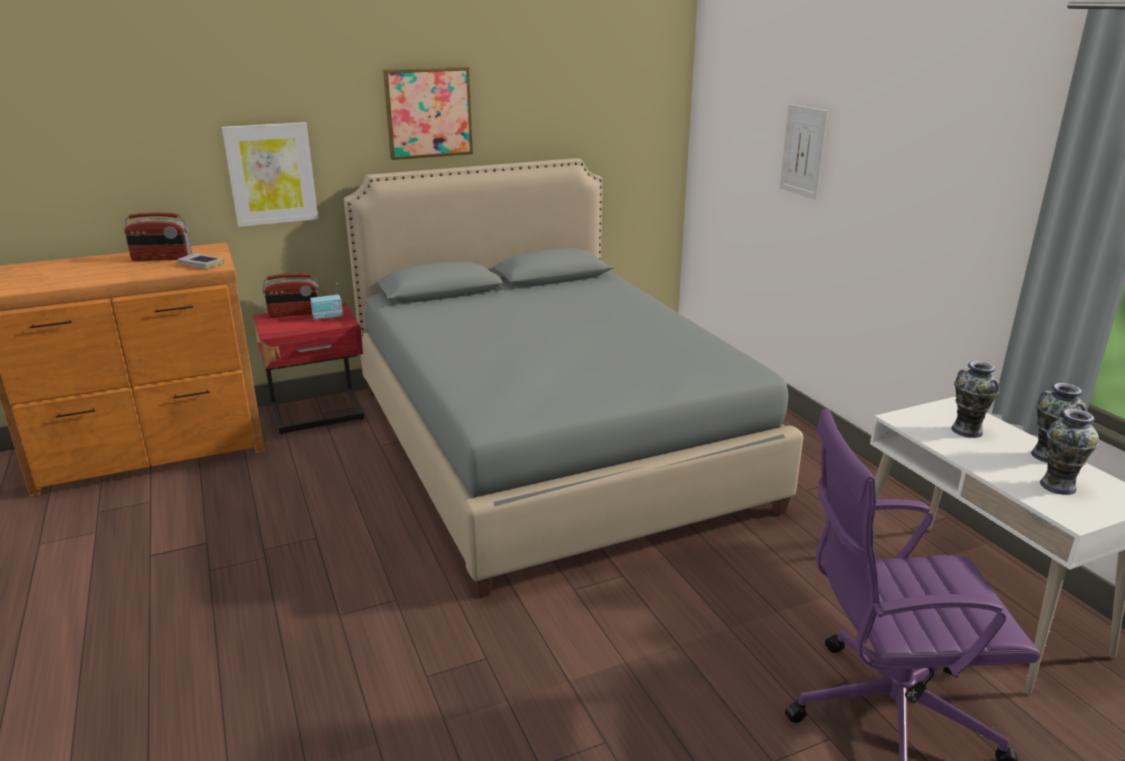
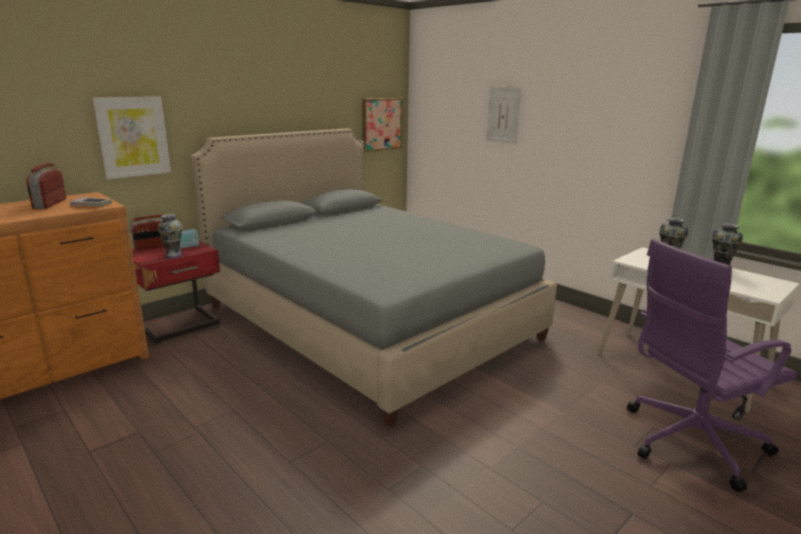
camera: 20 degrees left, 5 degrees down
(162, 258) = (49, 204): radio -> radio turned 105 degrees clockwise
(428, 113) = (249, 93): picture -> picture (381, 124)
(1057, 485) = (741, 282): vase -> vase (173, 255)

